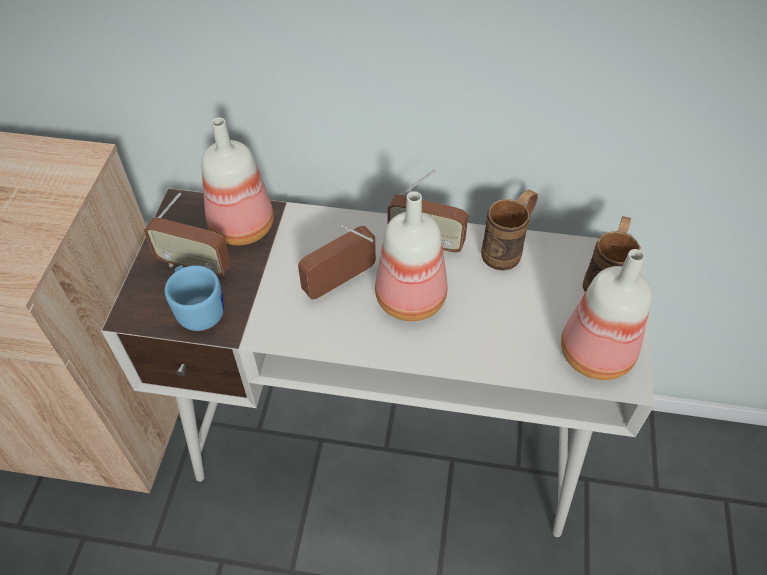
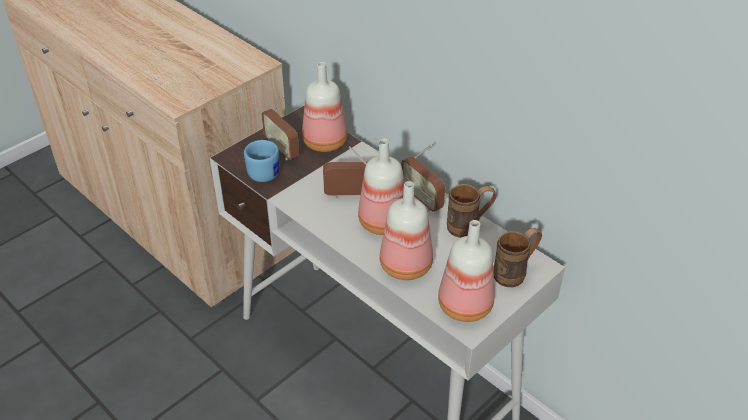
camera: 35 degrees right, 10 degrees down
(486, 339) = (405, 264): none -> bottle

